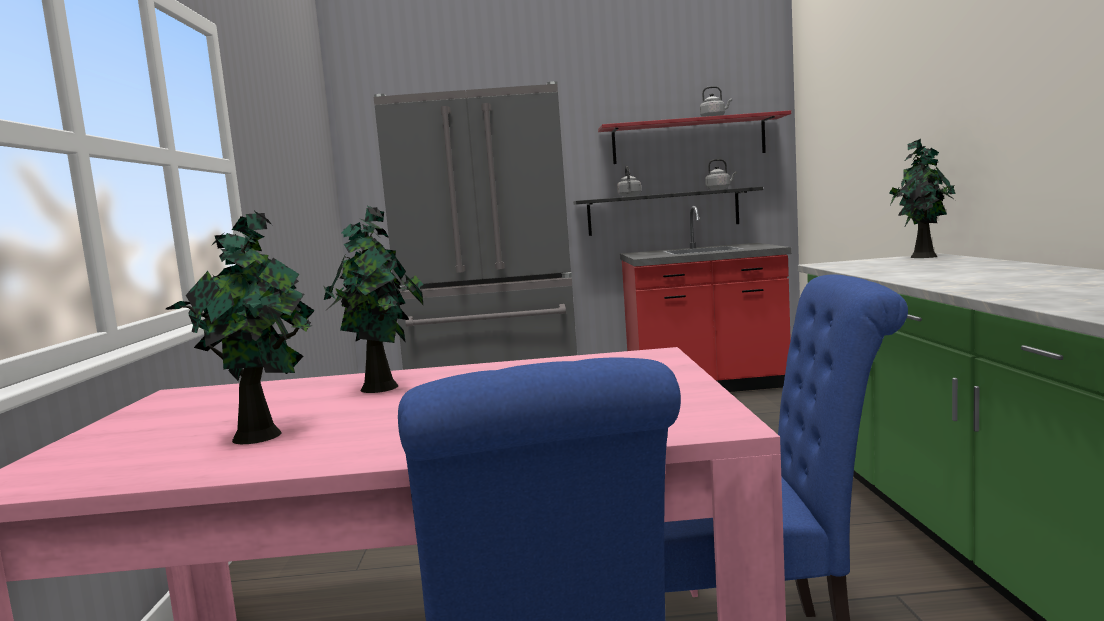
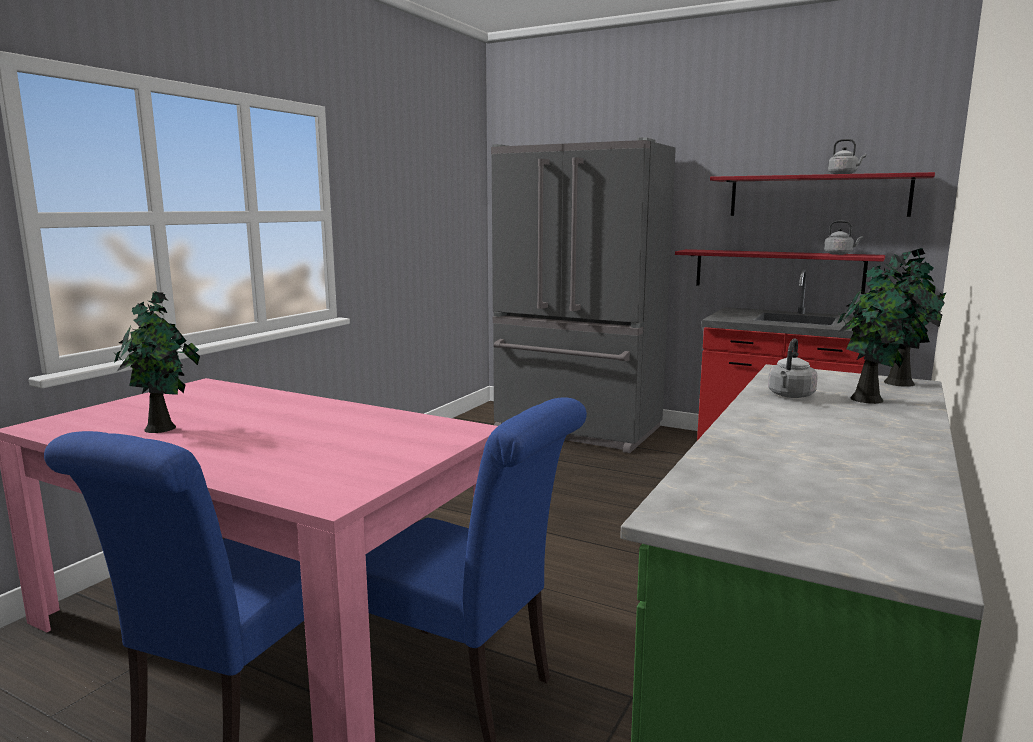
camera: 30 degrees right, 5 degrees up
(382, 388) = (281, 410): potted plant -> potted plant (869, 400)
(629, 196) = (737, 251): grey kettle -> grey kettle (790, 396)
(663, 212) = (777, 270): black shelf -> red shelf

